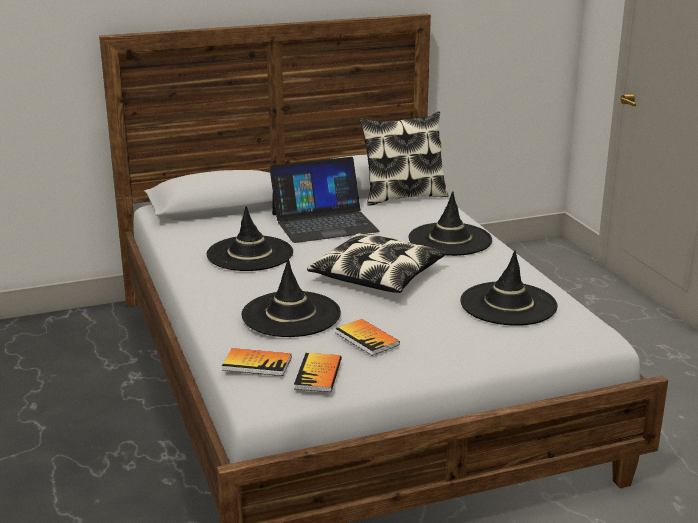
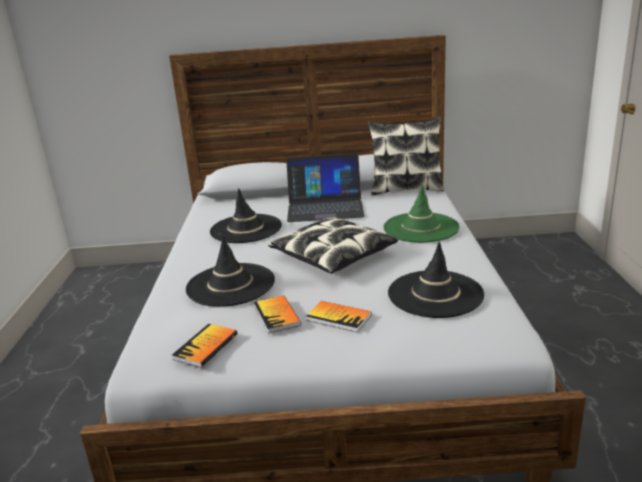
camera: 20 degrees right, 0 degrees up
(257, 364) = (164, 329): book -> book (338, 318)
(450, 240) = (420, 228): black hat -> green hat

